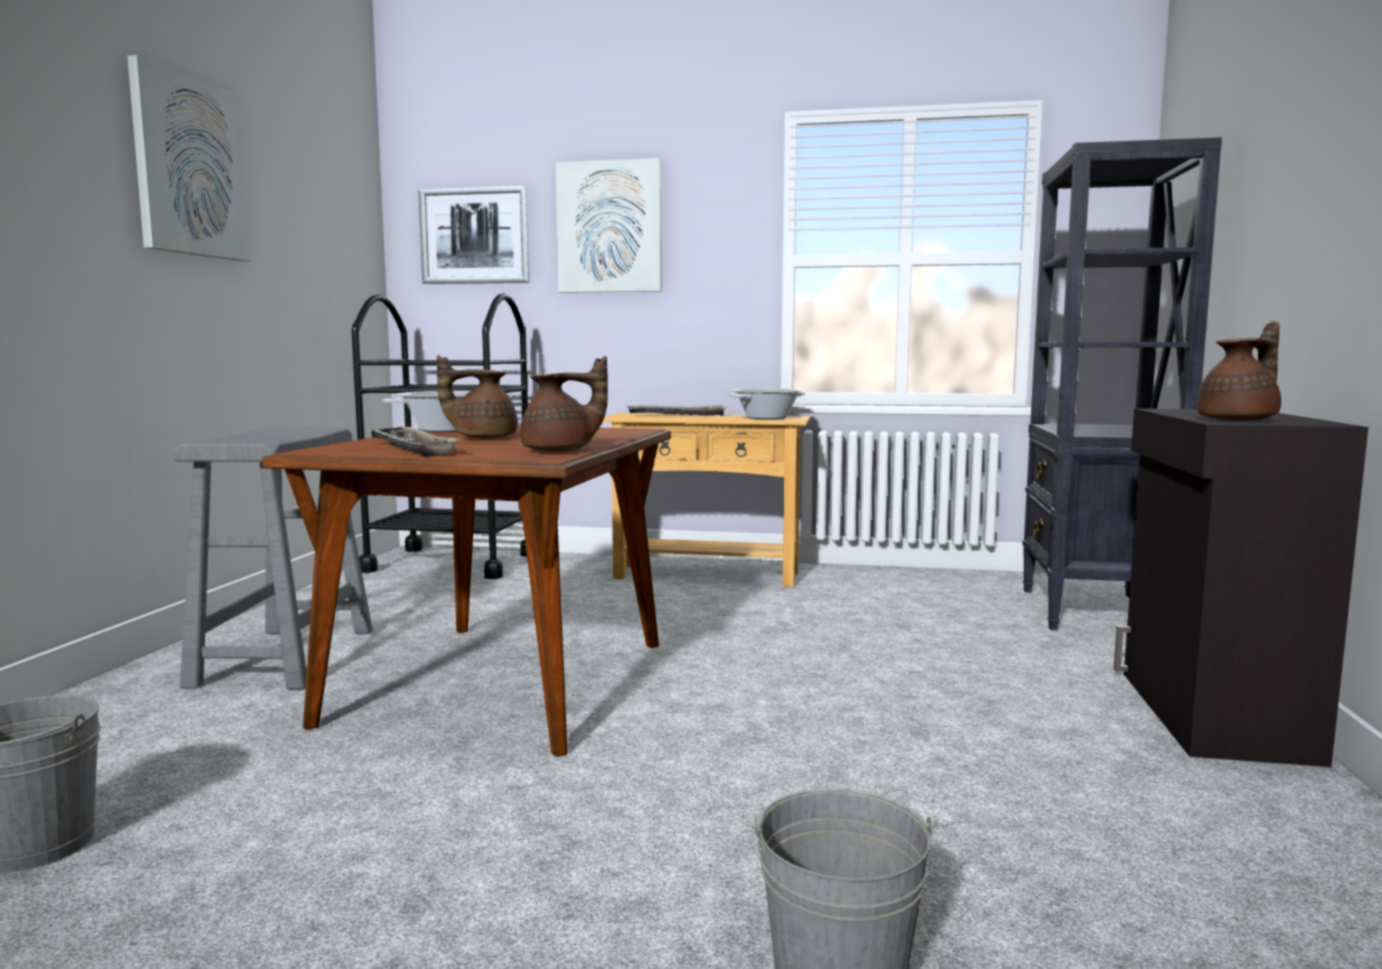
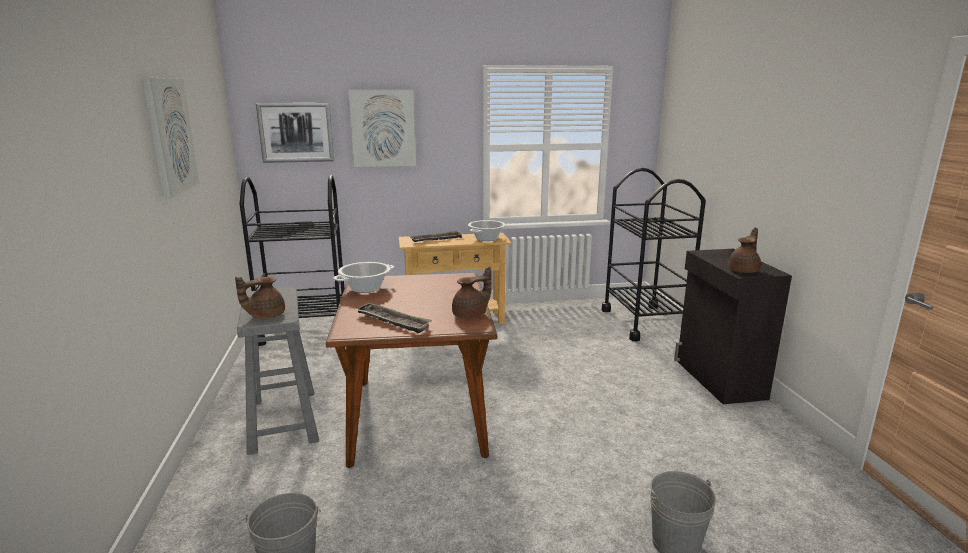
camera: 20 degrees left, 10 degrees up
(482, 437) = (404, 299): brown teapot -> brown teapot (265, 315)
(1093, 612) = (644, 322): black bookcase -> black cart

